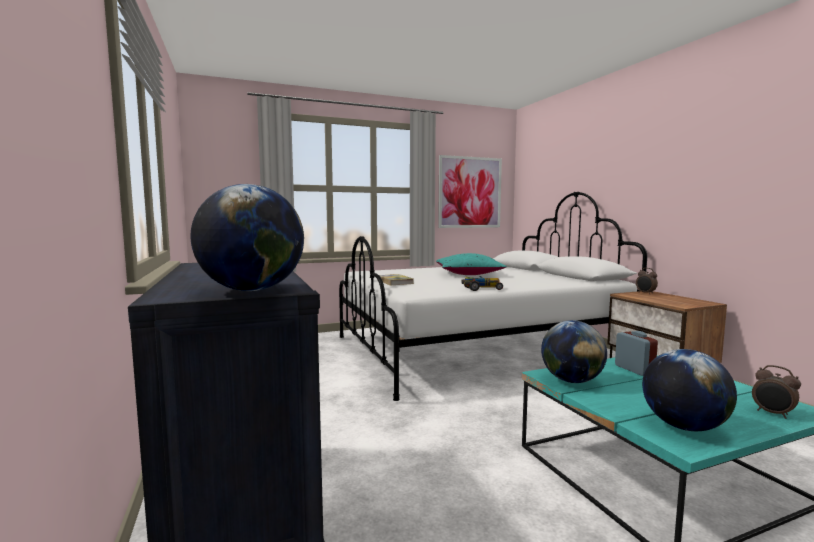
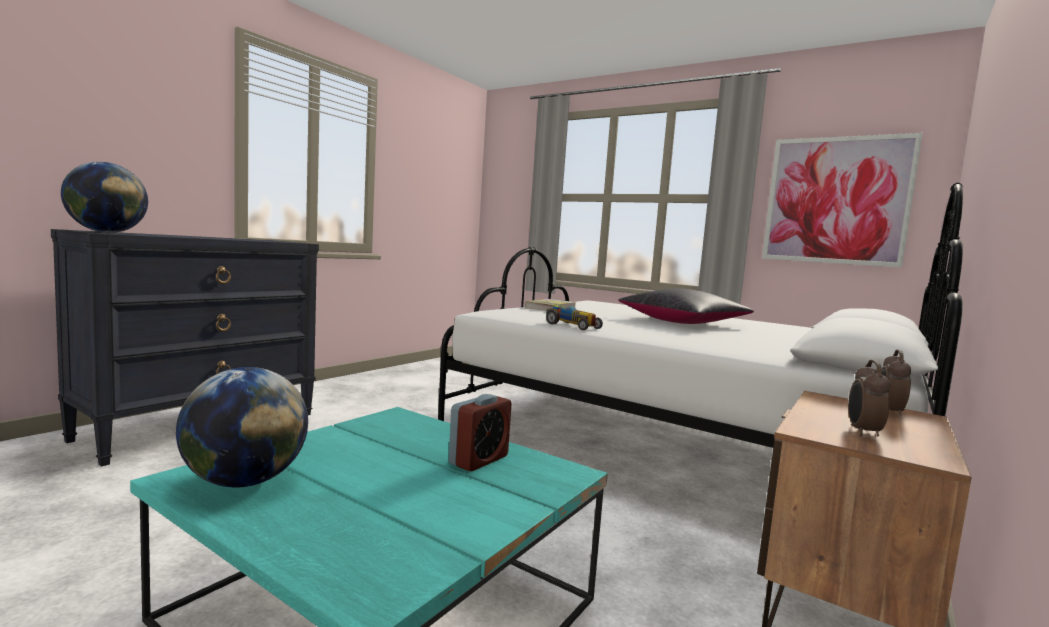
camera: 55 degrees right, 0 degrees up
(468, 274) = (682, 322): turquoise pillow -> black pillow
(571, 381) = (384, 427): globe -> none
(773, 413) = (334, 554): alarm clock -> alarm clock (862, 432)

